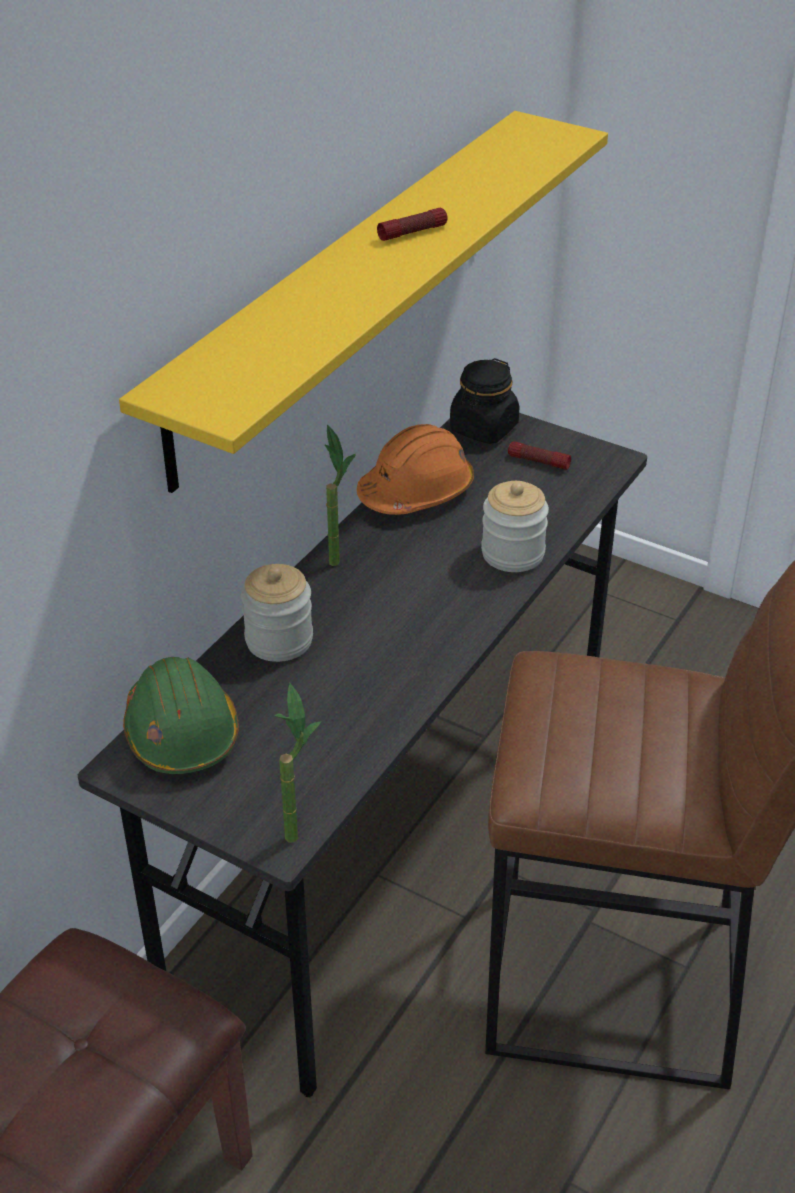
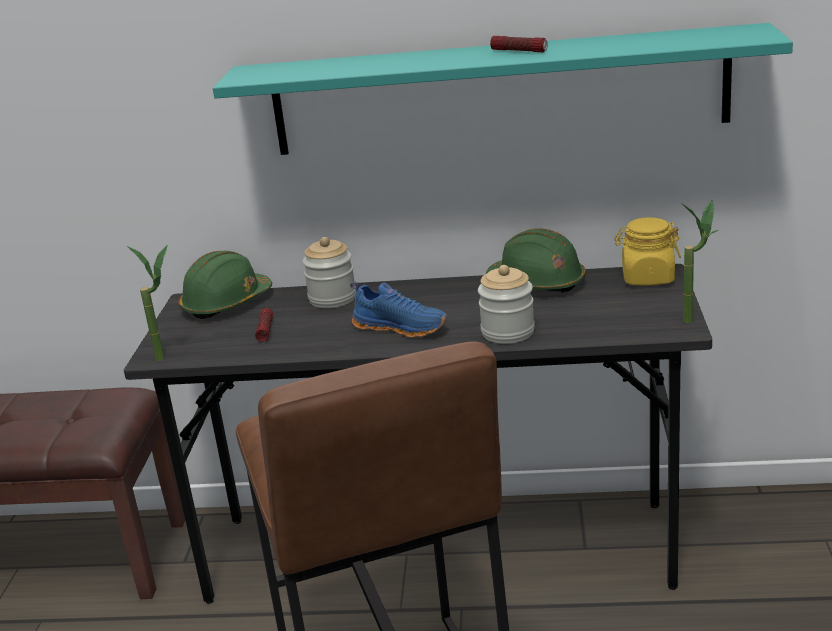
camera: 65 degrees right, 15 degrees down
(336, 555) = (435, 285): potted plant -> potted plant (696, 318)
(348, 289) = (497, 92): yellow shelf -> turquoise shelf
(416, 491) = (537, 283): orange hard hat -> green hard hat
(421, 616) = (401, 327): none -> blue shoe
(483, 428) = (647, 278): black jar -> yellow jar
(538, 462) = (635, 306): flashlight -> flashlight (265, 330)

